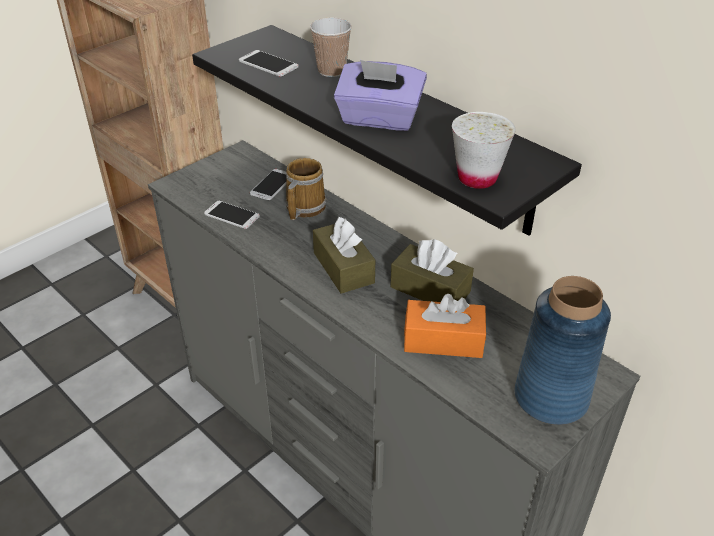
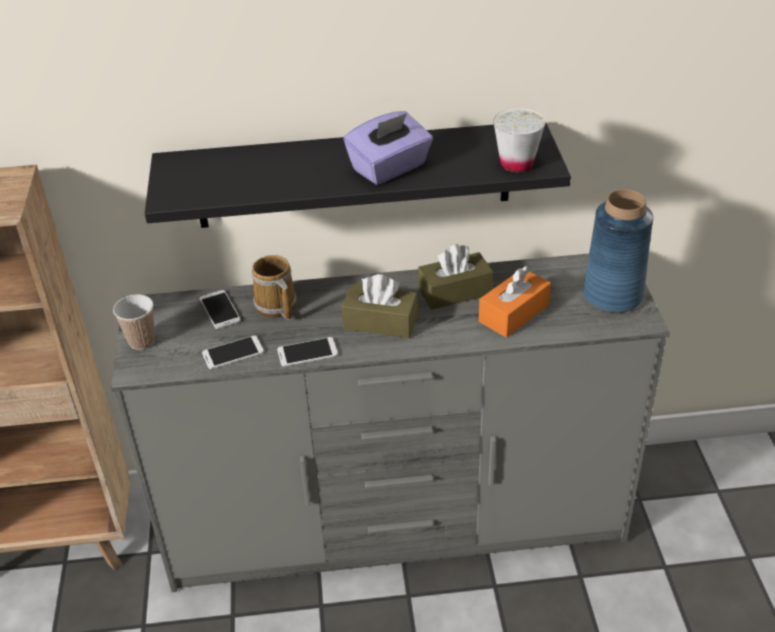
camera: 50 degrees left, 0 degrees up
(268, 64) = (227, 181): phone -> phone (307, 352)
(331, 71) = (284, 157): cup -> cup (141, 341)

